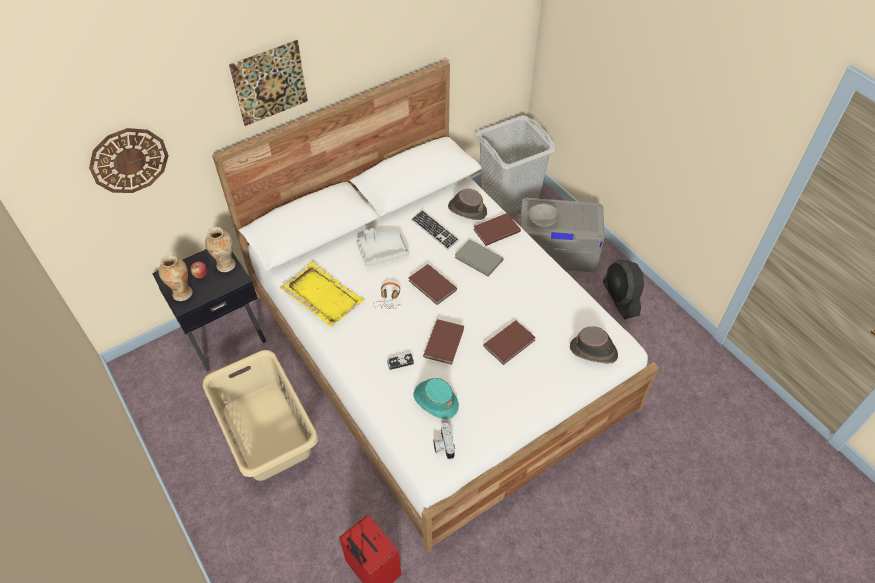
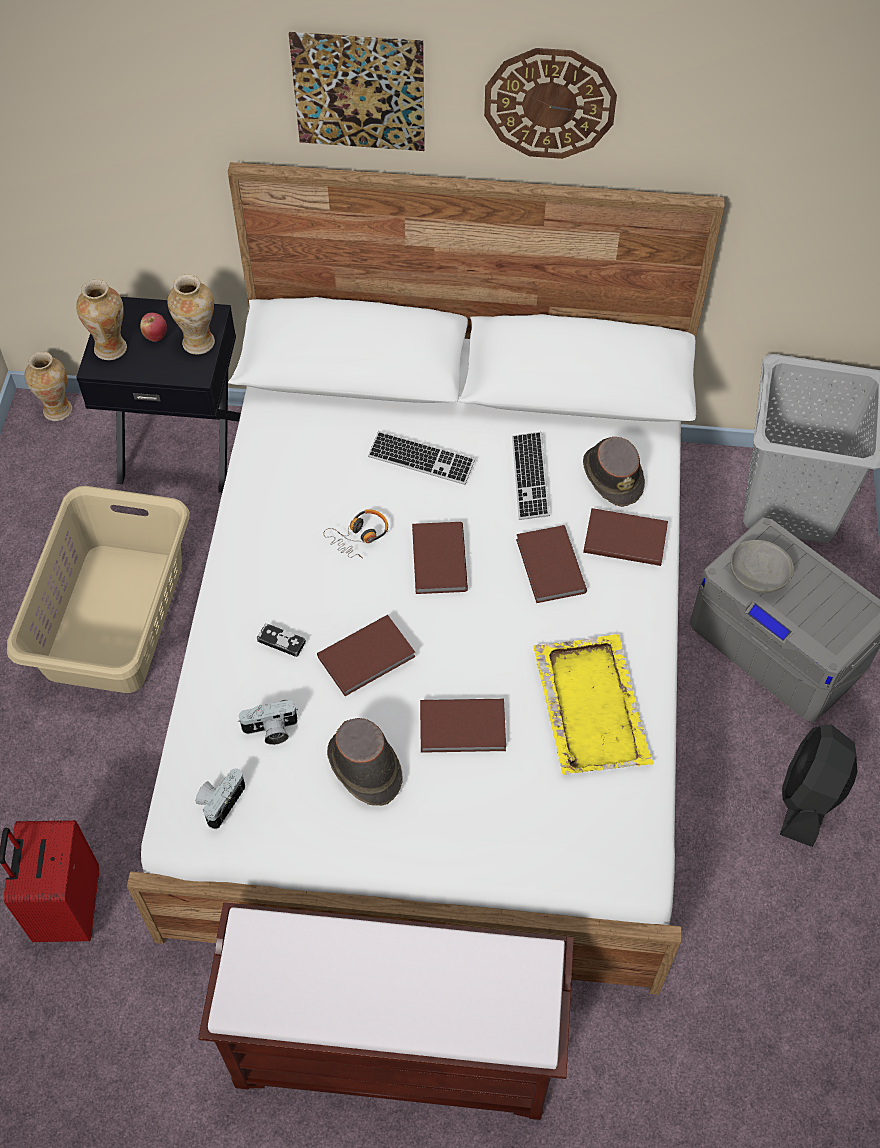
camera: 40 degrees right, 5 degrees up
(129, 160) = (96, 110): wall clock -> wall clock (550, 103)
(140, 358) = (57, 409): none -> vase
(321, 295) = (276, 470): yellow tray -> yellow tray (591, 705)
(382, 251) = (421, 459): grey tray -> keyboard
(435, 400) = (271, 731): turquoise hat -> camera
(478, 260) = (549, 567): grey book -> brown book
(568, 509) = (397, 1045): none -> brown bench
(594, 351) = (576, 835): brown hat -> brown hat (364, 768)

